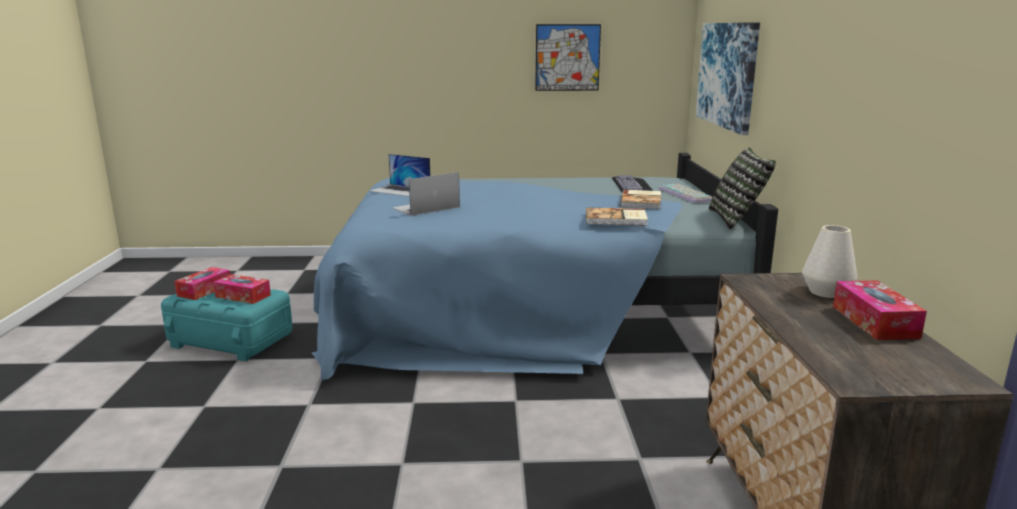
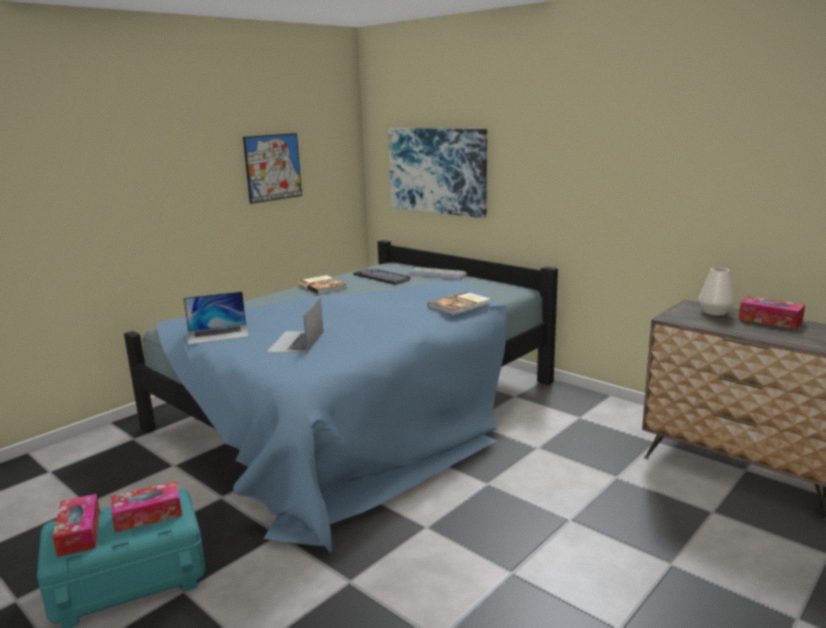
camera: 45 degrees left, 0 degrees up
(642, 201) = (437, 287): book -> book (323, 286)
(737, 219) = (511, 284): pillow -> none

